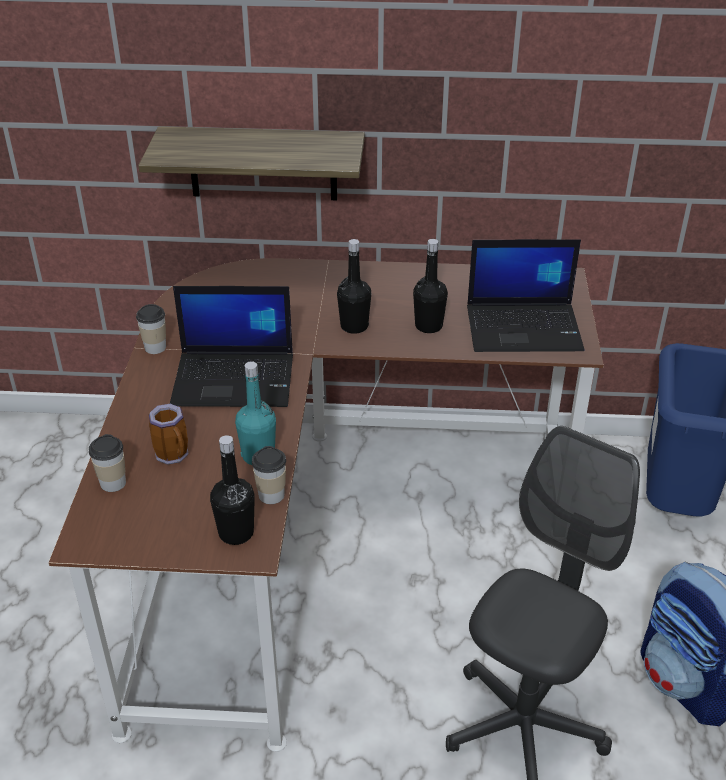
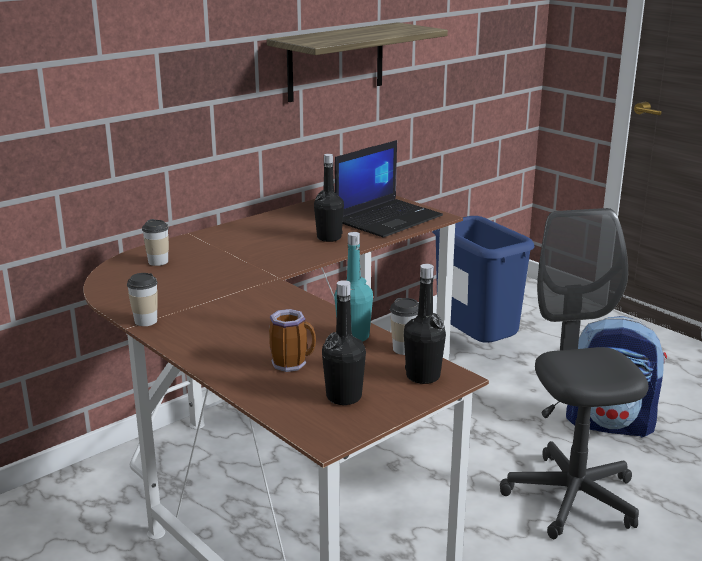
camera: 45 degrees left, 15 degrees down
(113, 483) = (277, 399): cup -> cup (158, 262)
(235, 379) = (251, 310): laptop -> none
(263, 163) = (120, 151): shelf -> shelf (336, 62)
(354, 326) = (279, 255): black bottle -> black bottle (344, 397)

